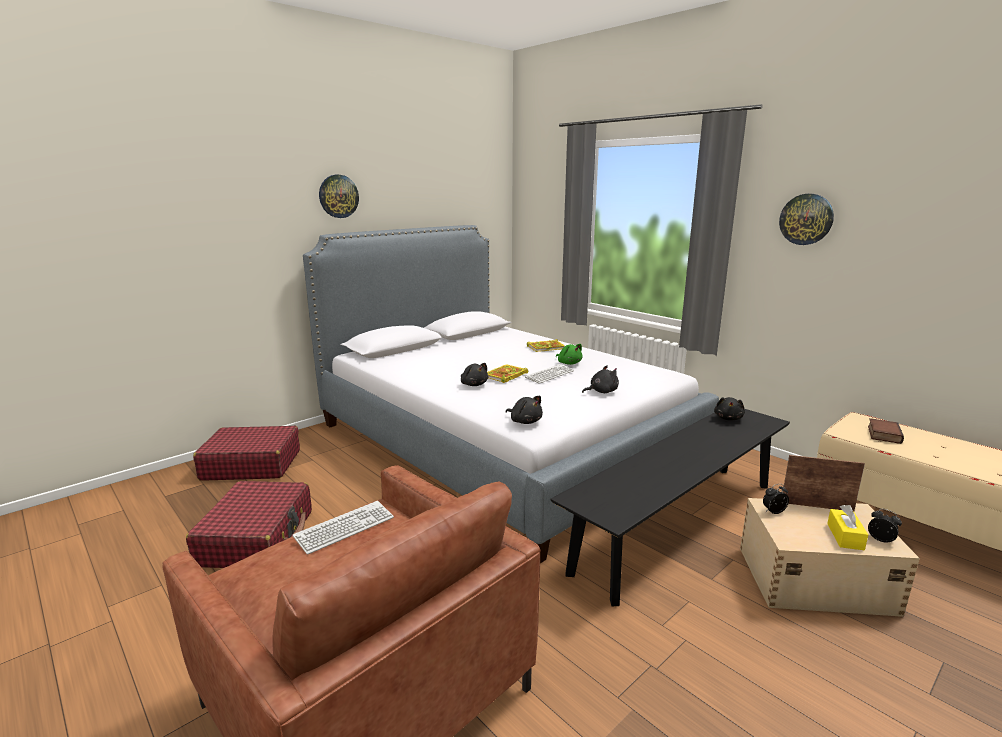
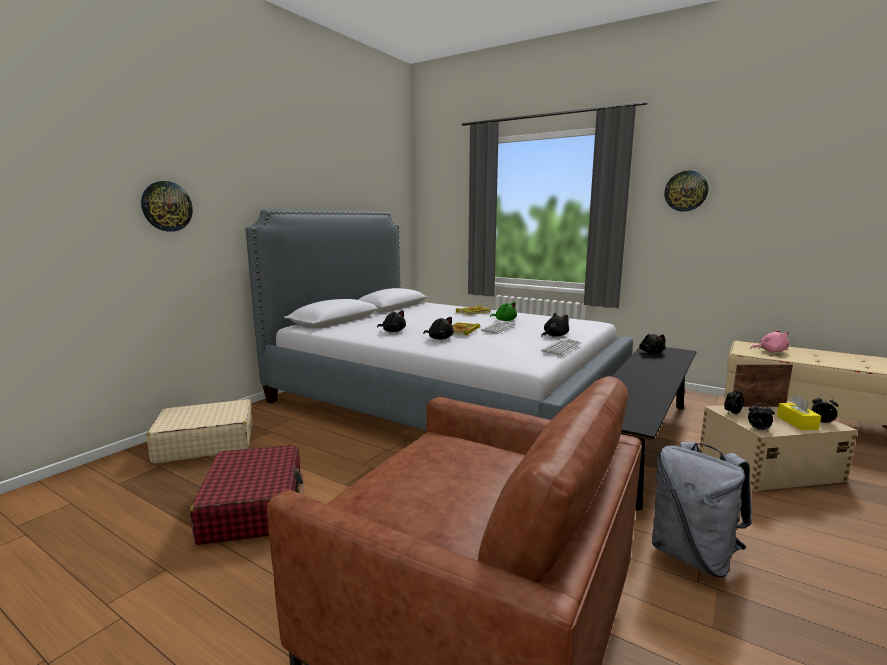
camera: 15 degrees left, 5 degrees down
(251, 465) = (205, 443): red suitcase -> beige suitcase
(338, 196) = (275, 174): wall clock -> wall clock (166, 206)
(345, 528) = (429, 454): keyboard -> keyboard (561, 347)
(525, 421) = (515, 358): black plush toy -> black plush toy (393, 331)
(634, 669) = (693, 556): none -> grey backpack
(784, 539) = (758, 430): none -> alarm clock
(882, 434) = (770, 351): book -> pink plush toy

